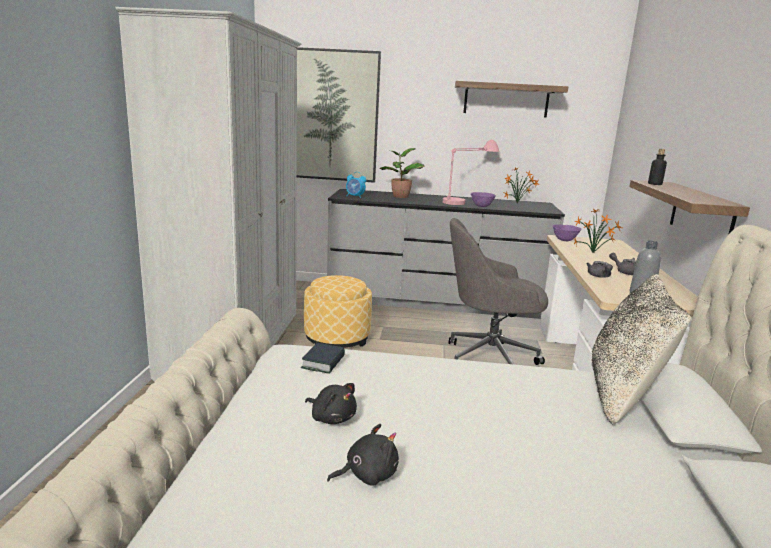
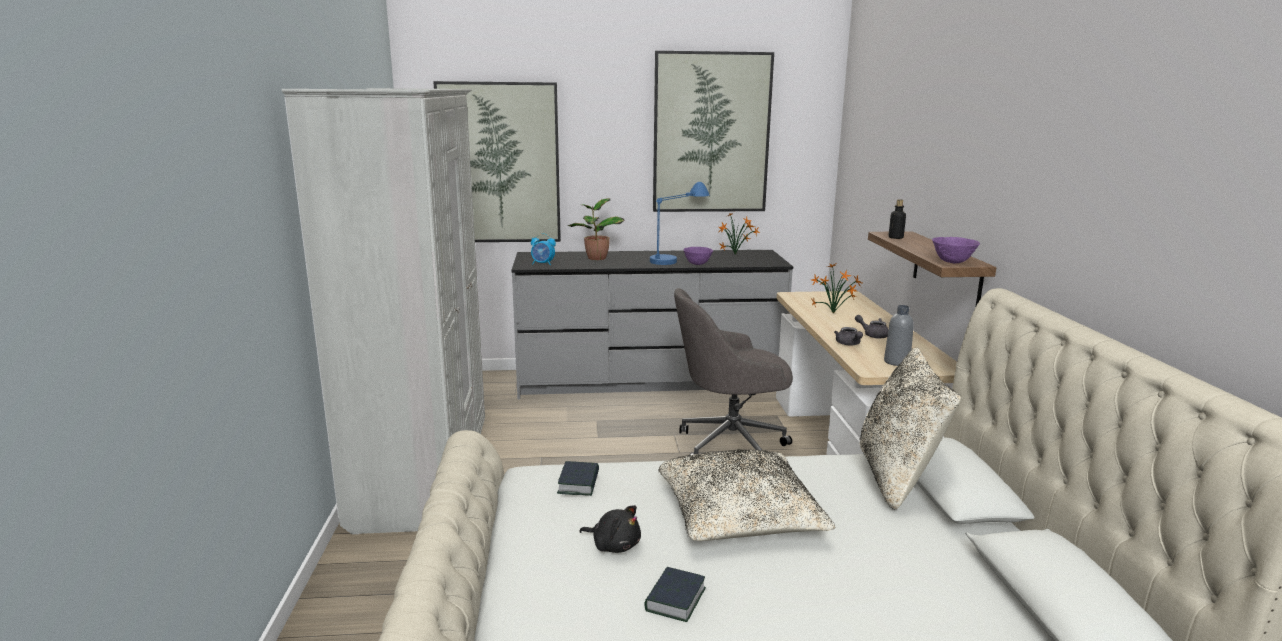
camera: 10 degrees left, 0 degrees up
(337, 338) = (546, 442): ottoman -> none
(367, 475) = (675, 599): black plush toy -> book
(458, 407) = (739, 514): none -> beige pillow
(467, 201) = (678, 257): pink table lamp -> blue table lamp
(506, 100) = (711, 133): shelf -> picture
(565, 240) = (798, 298): purple bowl -> purple bowl (953, 262)

